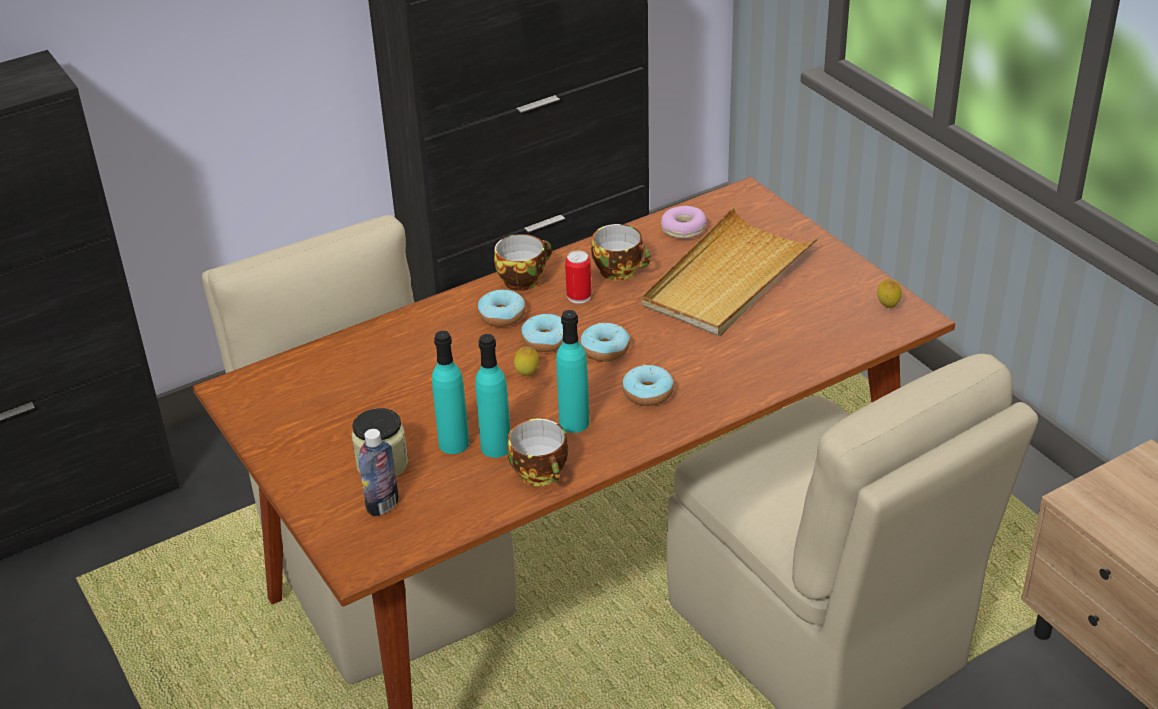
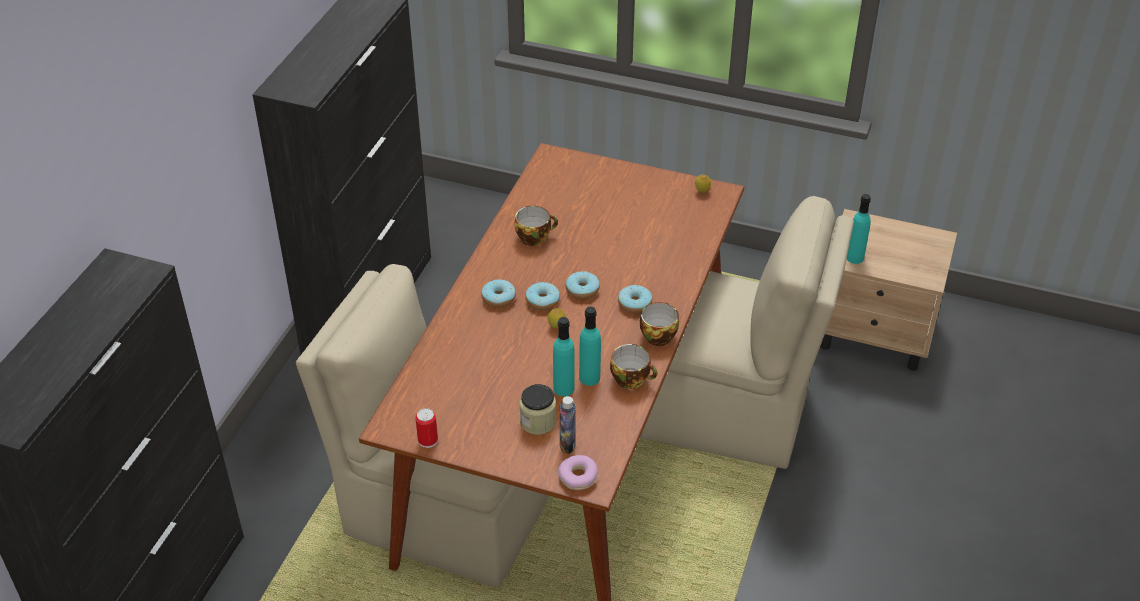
camera: 40 degrees left, 5 degrees up
(523, 279) = (483, 269): cup -> cup (657, 335)
(574, 423) = (615, 341): turquoise bottle -> turquoise bottle (855, 258)
(579, 296) = (529, 265): can -> can (428, 440)
(683, 229) = (541, 194): donut -> donut (578, 477)
(728, 278) = (600, 214): beige tray -> none

